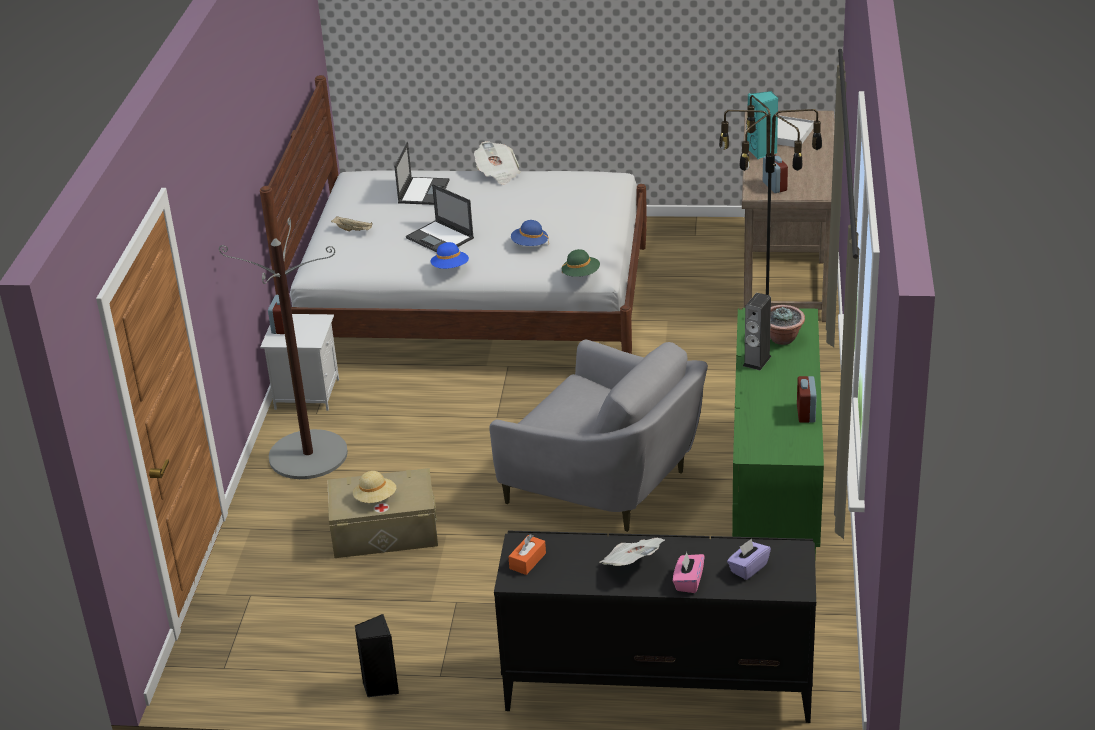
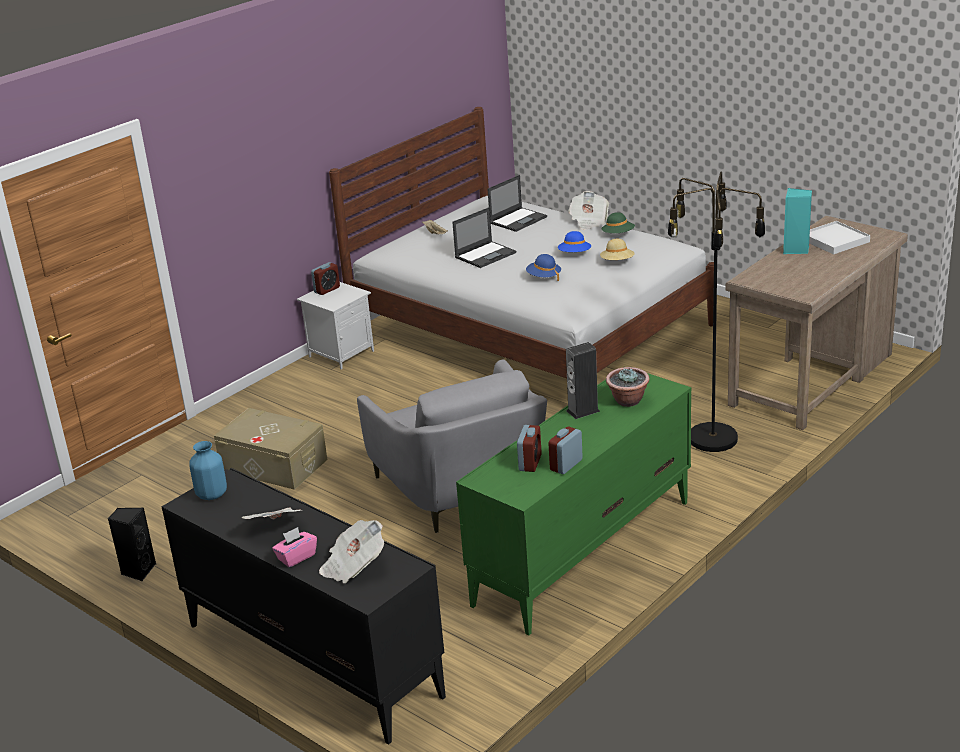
camera: 35 degrees right, 5 degrees down
(308, 455) = (291, 395): grey clothes rack -> none
(375, 499) = (261, 432): beige hat -> beige hat (617, 262)
(440, 238) = (486, 255): laptop -> laptop turned 120 degrees counterclockwise
(450, 268) = (465, 277): blue hat -> blue hat (574, 254)
(527, 561) = (212, 494): orange tissue box -> blue vase
(581, 275) = (554, 309): green hat -> green hat (618, 235)
(748, 568) = (353, 566): purple tissue box -> newspaper
(774, 186) = (769, 278): alarm clock -> alarm clock (530, 463)

